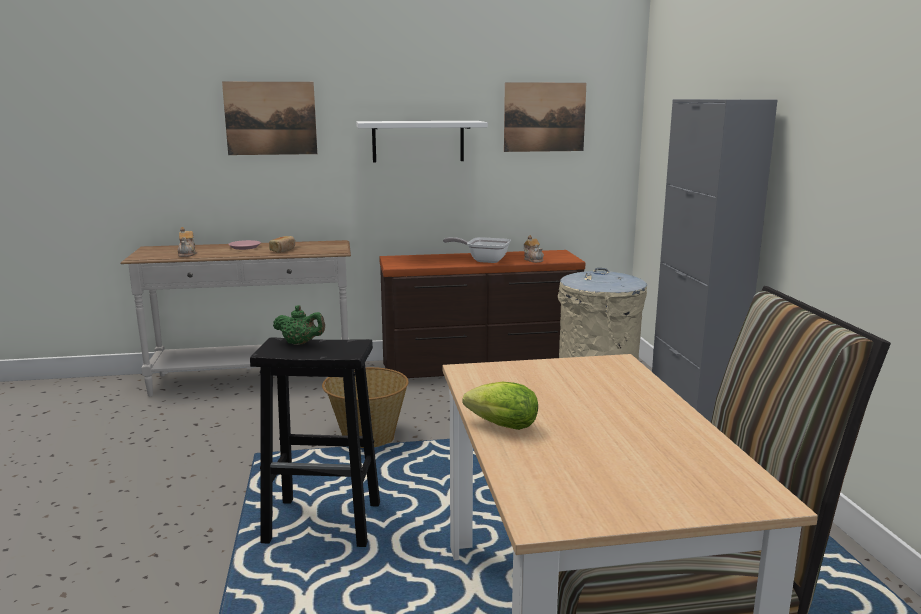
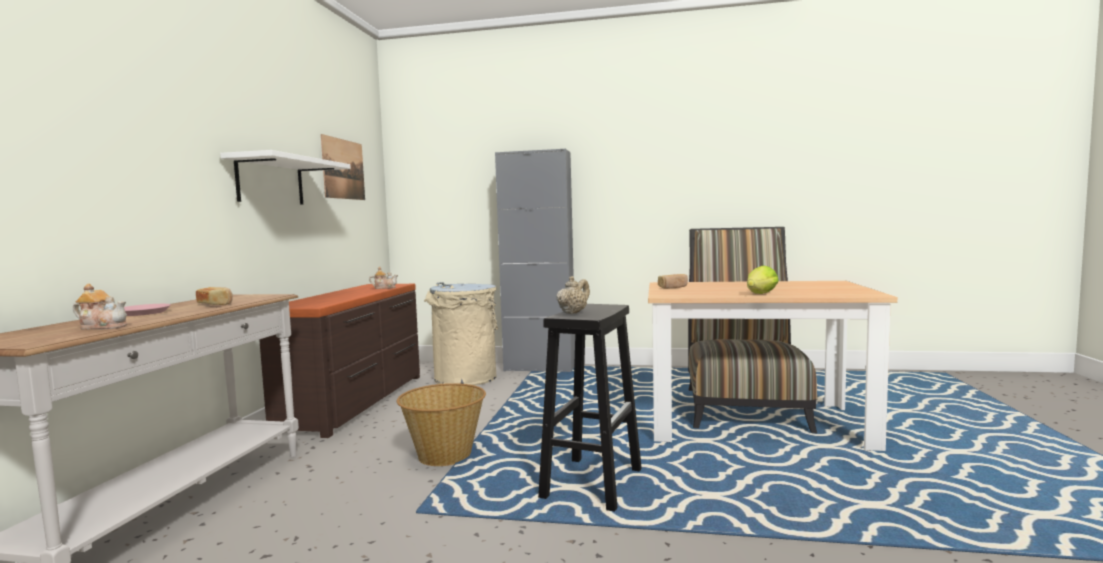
camera: 70 degrees left, 10 degrees down
(270, 118) = (130, 134): picture -> none
(300, 343) = (573, 313): green teapot -> beige teapot
(483, 260) = (357, 293): frying pan -> none
(563, 370) = (673, 287): none -> bread

